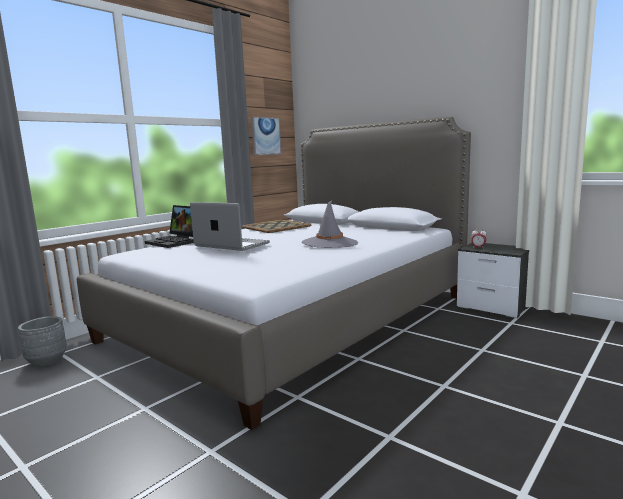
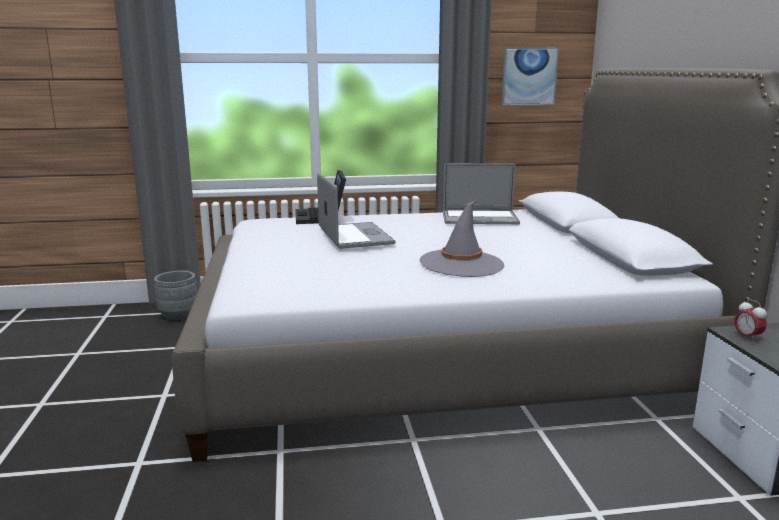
camera: 40 degrees right, 5 degrees up
(276, 226) = (479, 218): tray -> laptop

